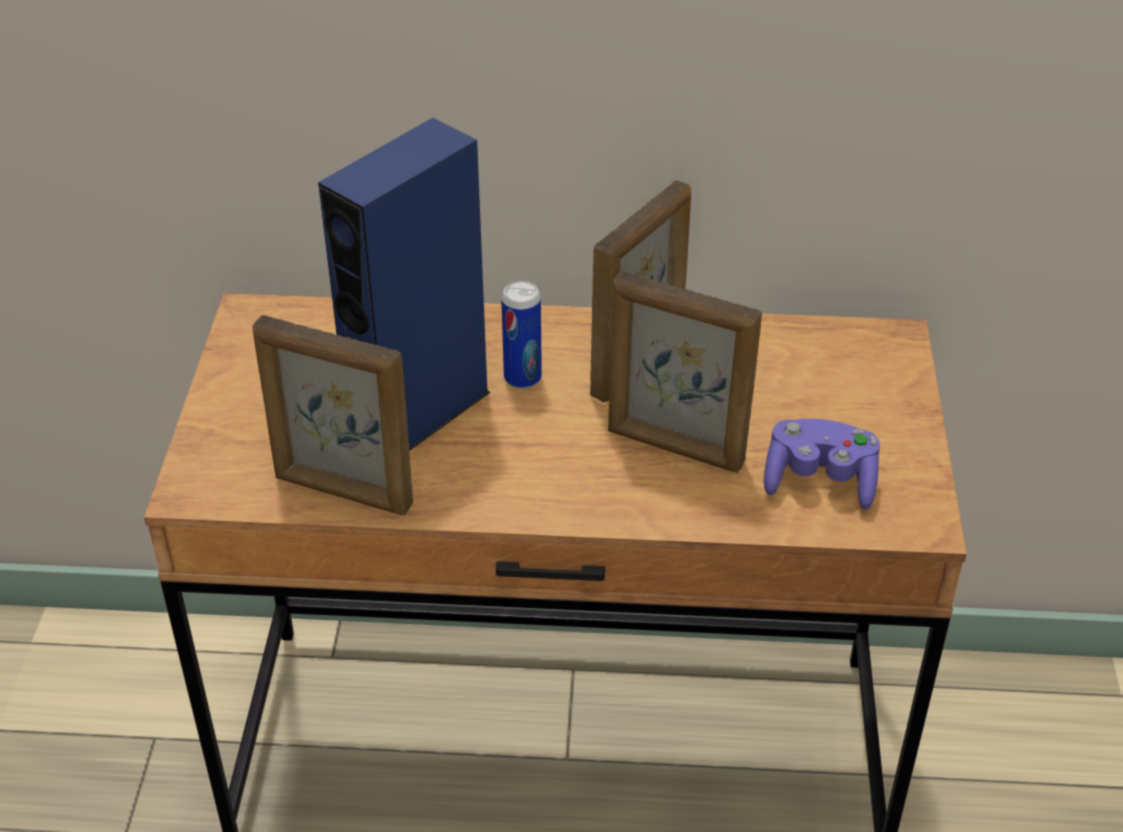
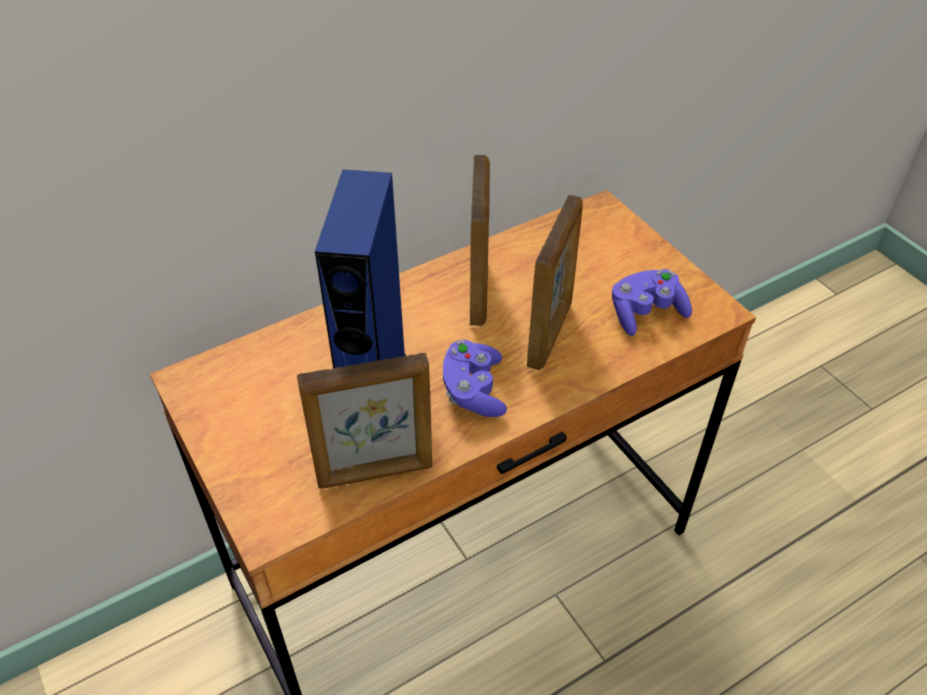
camera: 35 degrees left, 5 degrees up
(522, 378) = (417, 334): can -> none
(525, 464) = (474, 390): none -> purple game controller
(675, 448) = (550, 334): picture frame -> picture frame turned 60 degrees counterclockwise

